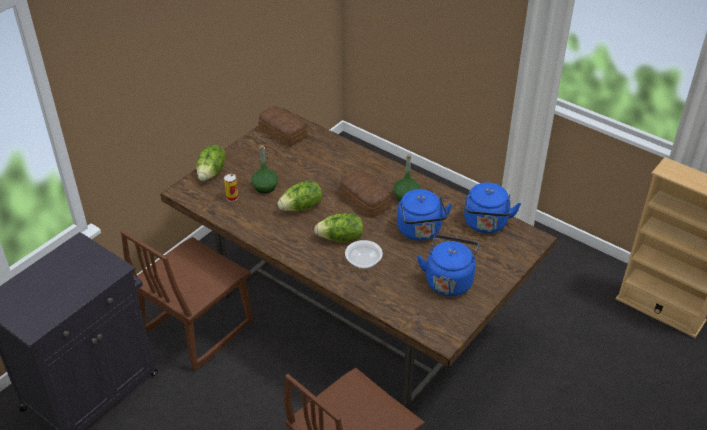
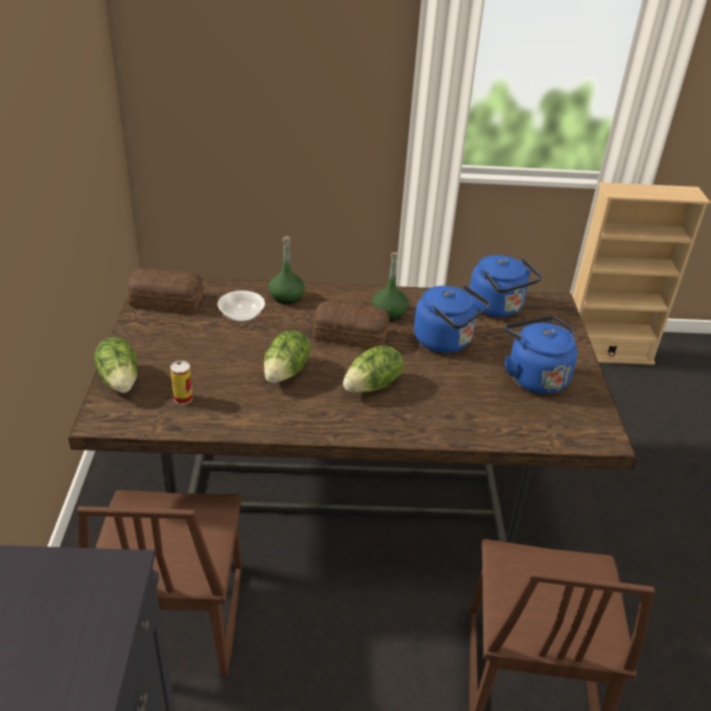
camera: 40 degrees left, 5 degrees down
(265, 187) = (213, 368): green bottle -> green bottle (286, 297)
(363, 261) = (427, 399): bowl -> bowl (241, 315)

